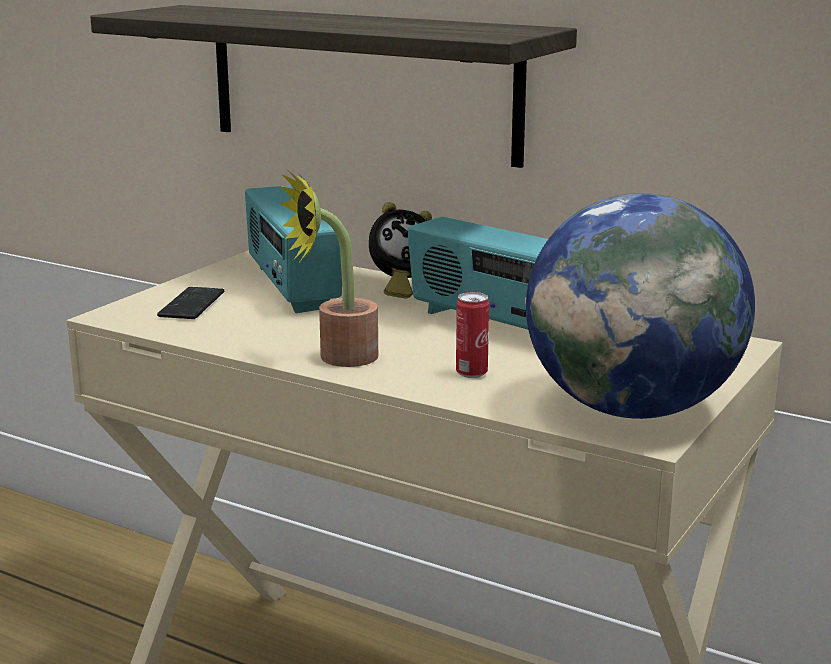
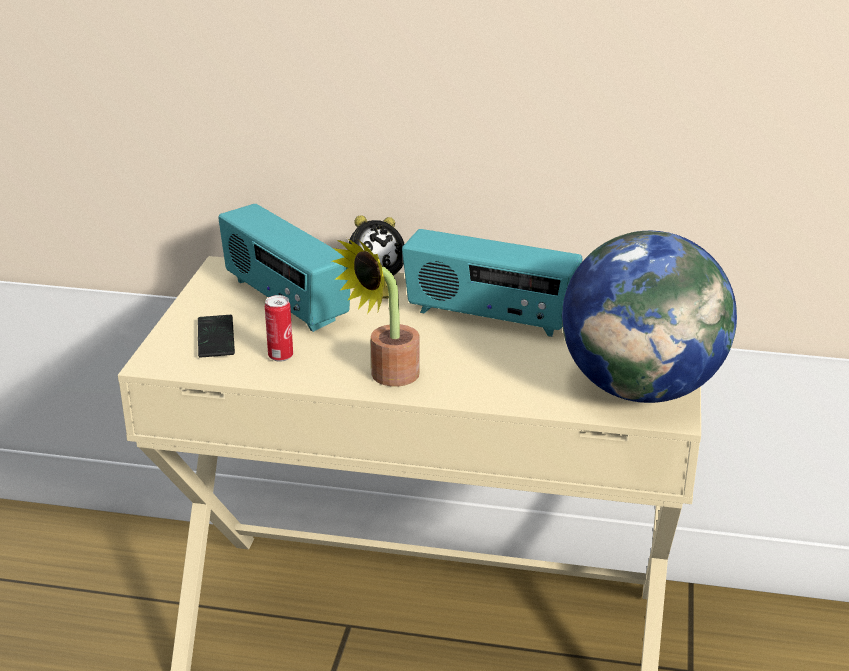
camera: 20 degrees left, 10 degrees up
(361, 82) = (314, 107): shelf -> none
(471, 373) = (502, 374): can -> can (280, 356)

